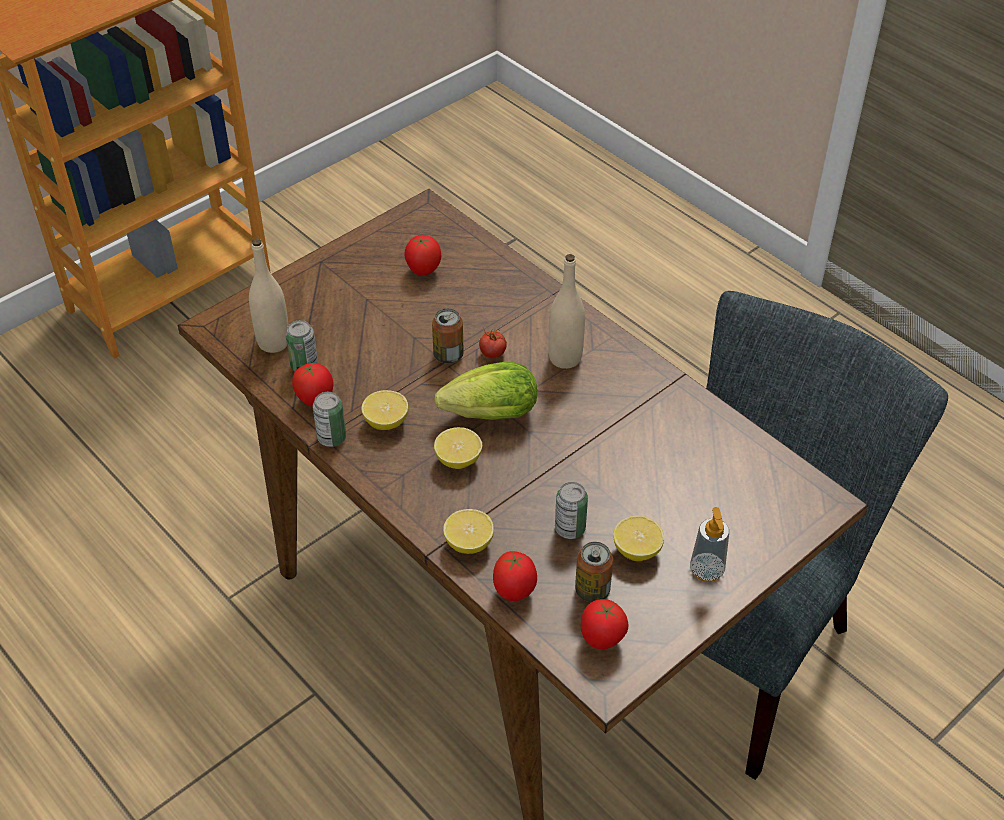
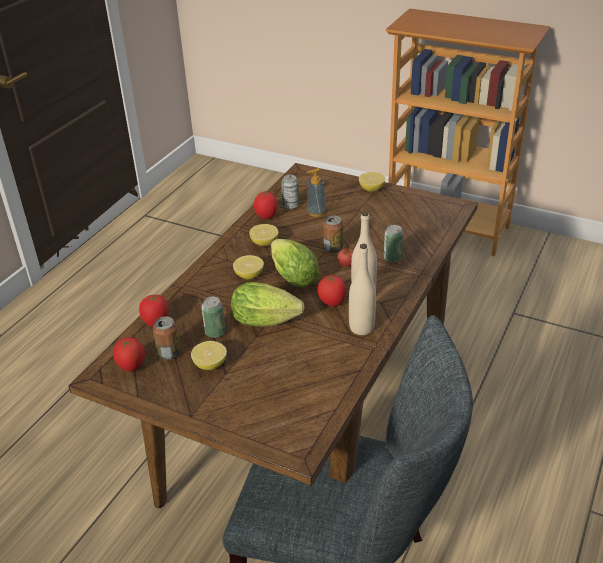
camera: 70 degrees right, 10 degrees down
(273, 342) = (302, 192): beige bottle -> beige bottle (361, 328)
(331, 438) = (241, 229): can -> can (392, 258)
(423, 271) = (399, 220): tomato -> tomato (332, 303)
(469, 543) = (186, 297): lemon -> lemon (371, 189)
(575, 466) = (269, 321): none -> lettuce
(706, 570) = (206, 401): soap dispenser -> soap dispenser (316, 212)

